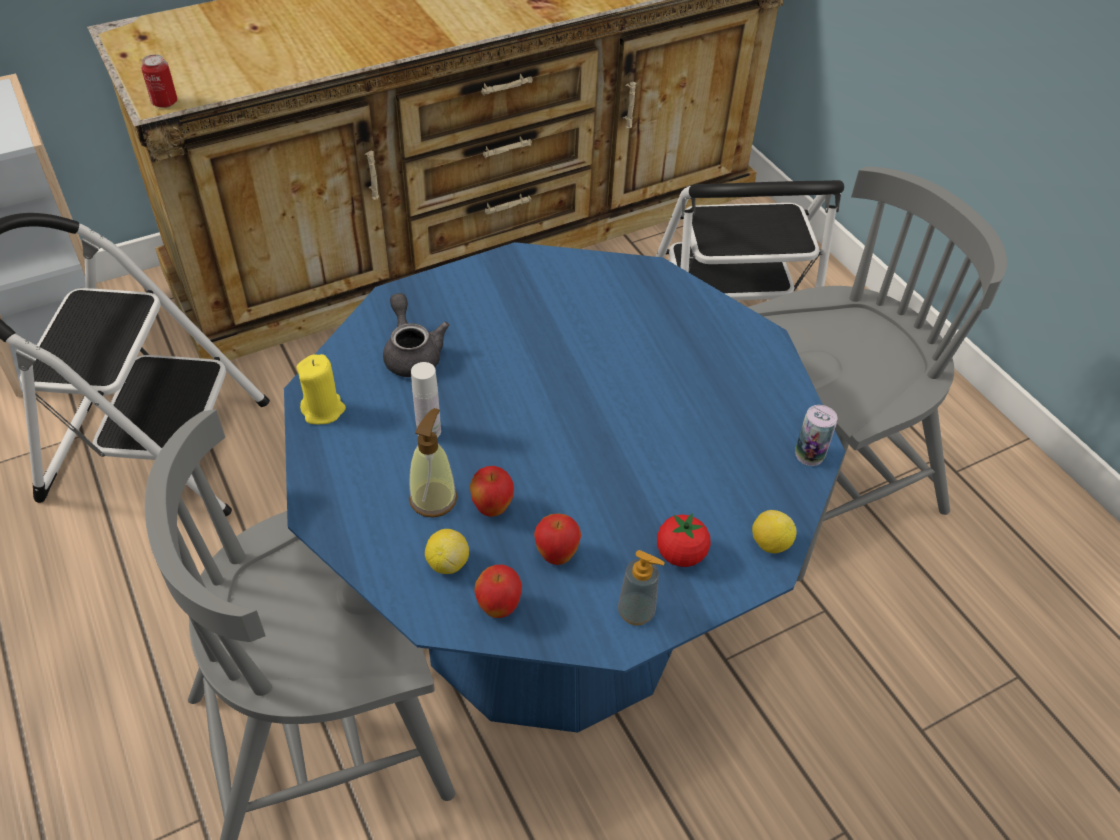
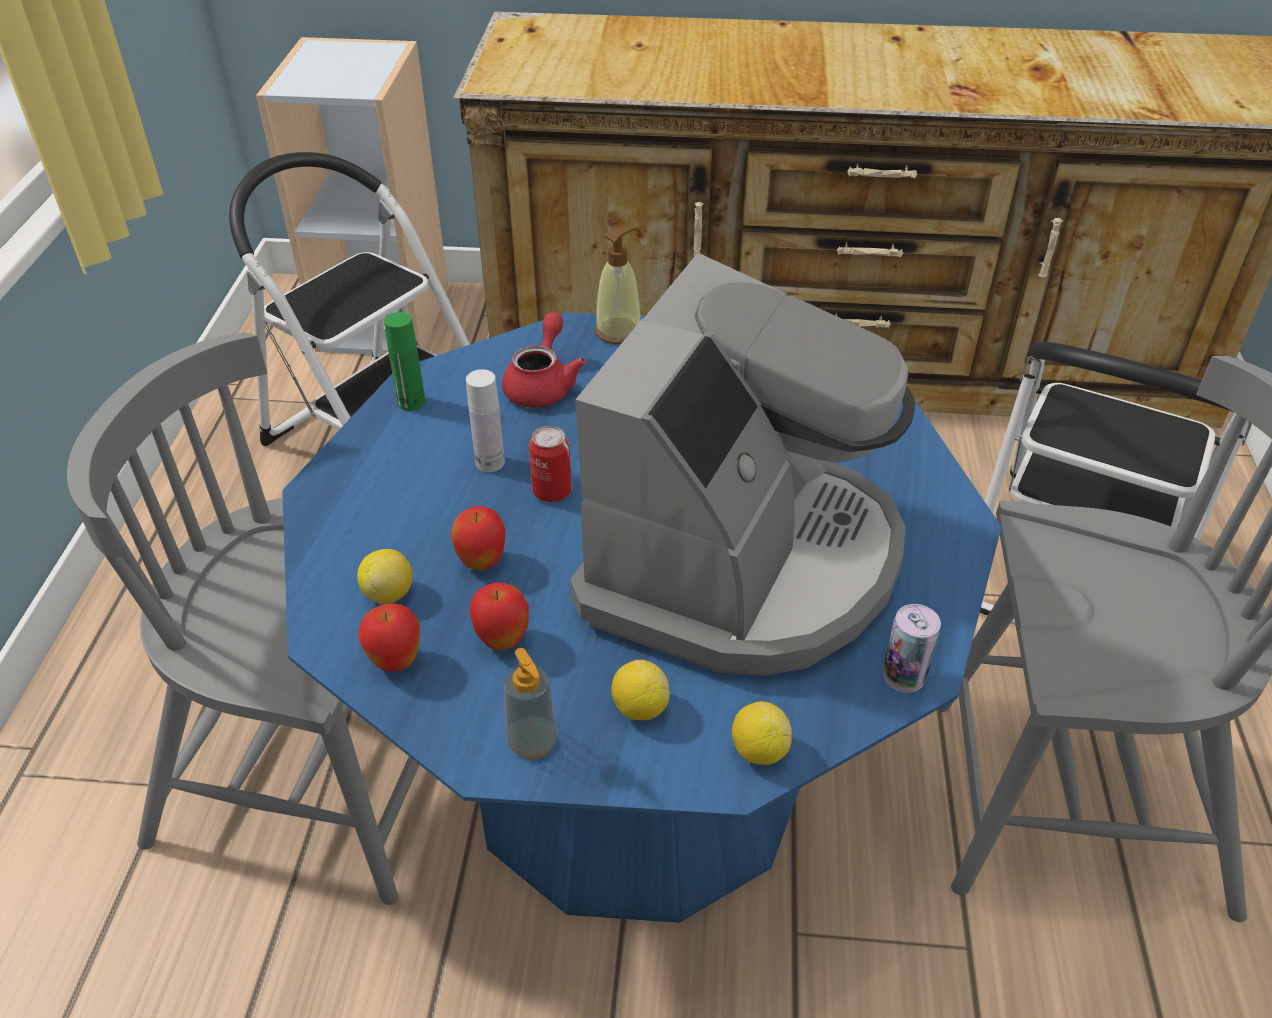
camera: 35 degrees right, 5 degrees down
(164, 102) = (495, 84): can -> can (552, 491)
(323, 410) = (411, 402): yellow candle -> green bottle
(412, 353) = (543, 384): grey teapot -> red teapot
(433, 498) = (434, 527): soap dispenser -> soap dispenser (619, 331)
(660, 426) = (743, 563): none -> coffee machine
(680, 554) = (640, 707): tomato -> lemon

